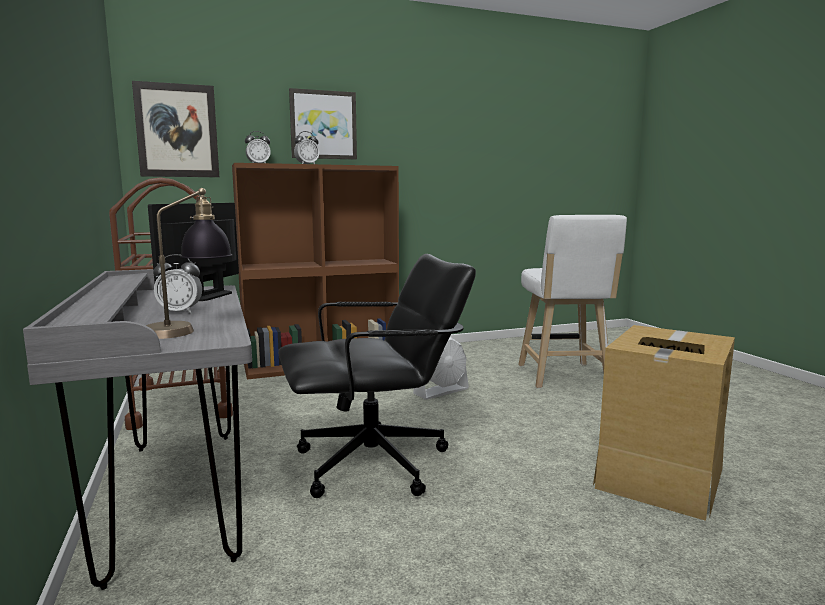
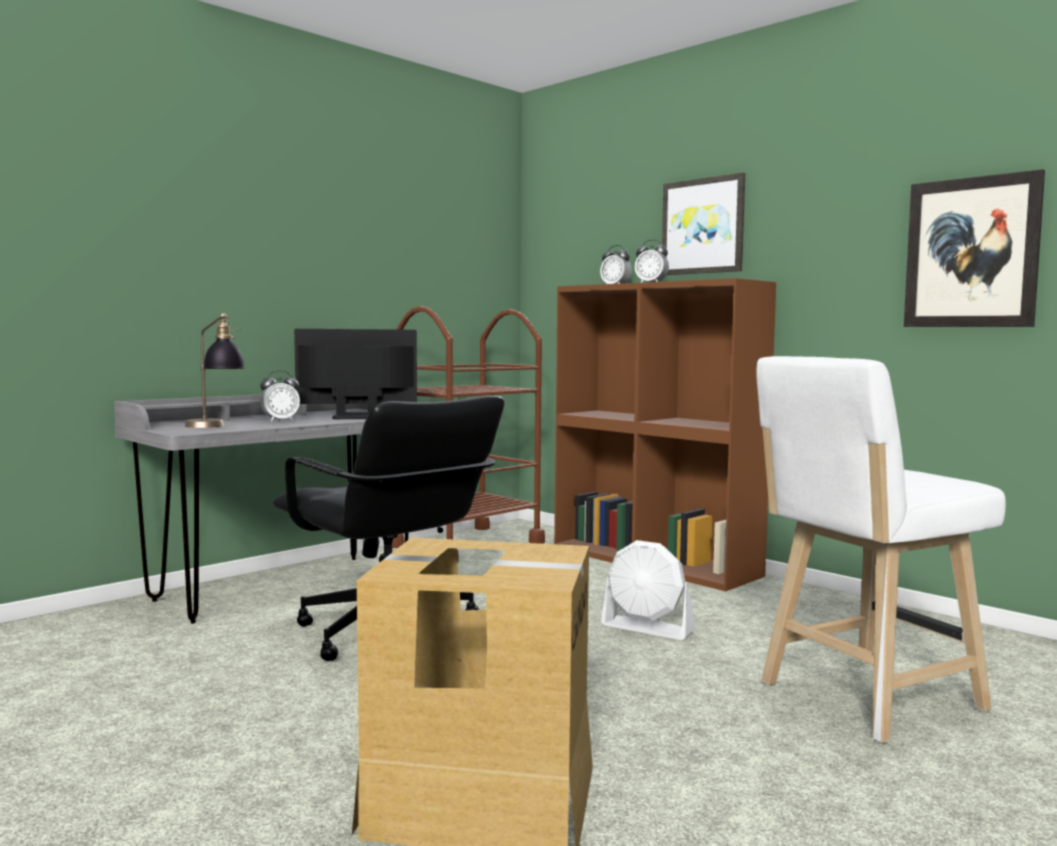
camera: 65 degrees right, 5 degrees down
(177, 131) = (561, 253): picture -> picture (971, 253)
(180, 312) = (280, 421): alarm clock -> alarm clock turned 90 degrees counterclockwise

